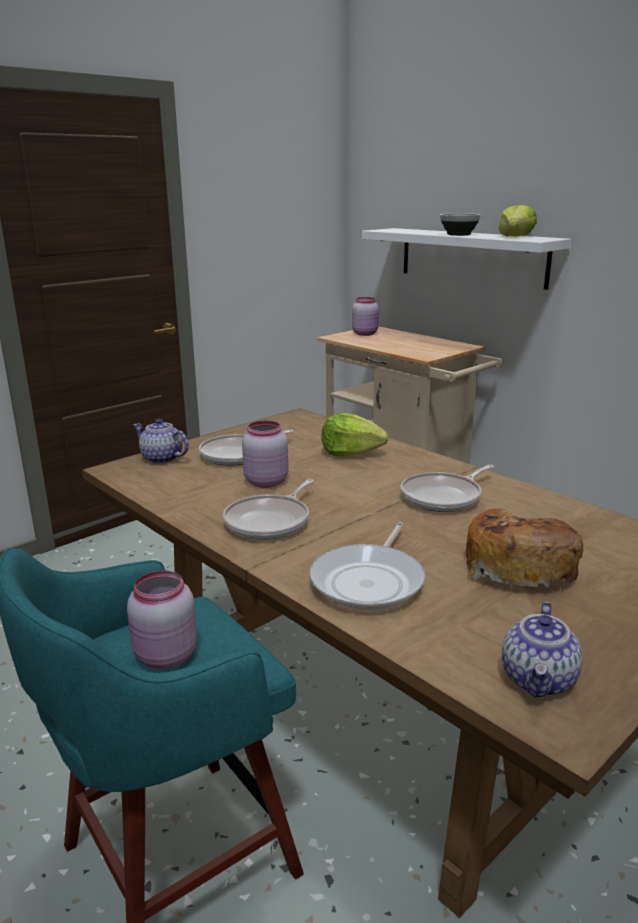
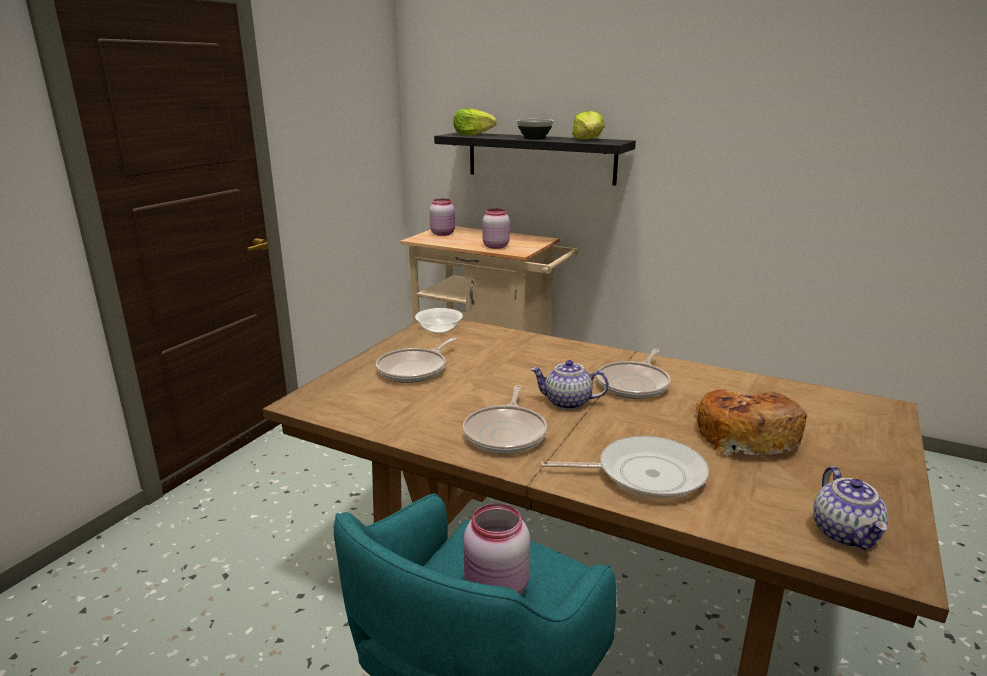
camera: 20 degrees left, 0 degrees up
(161, 458) = (339, 384): teapot -> teapot (567, 402)
(265, 482) = (465, 393): pink jar -> pink jar (495, 246)
(293, 423) = (439, 329): none -> bowl
(351, 452) = (518, 352): lettuce -> lettuce (472, 135)
(370, 581) = (644, 474): frying pan -> frying pan turned 90 degrees counterclockwise
(472, 257) = (540, 158): white shelf -> black shelf

